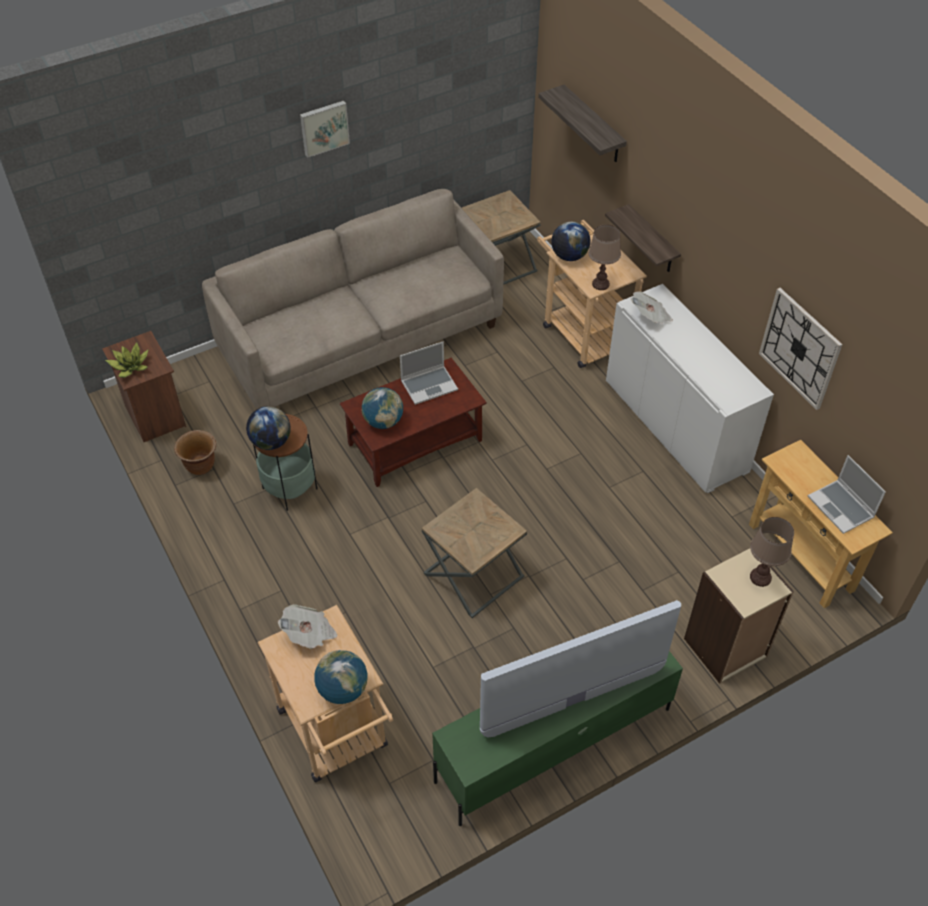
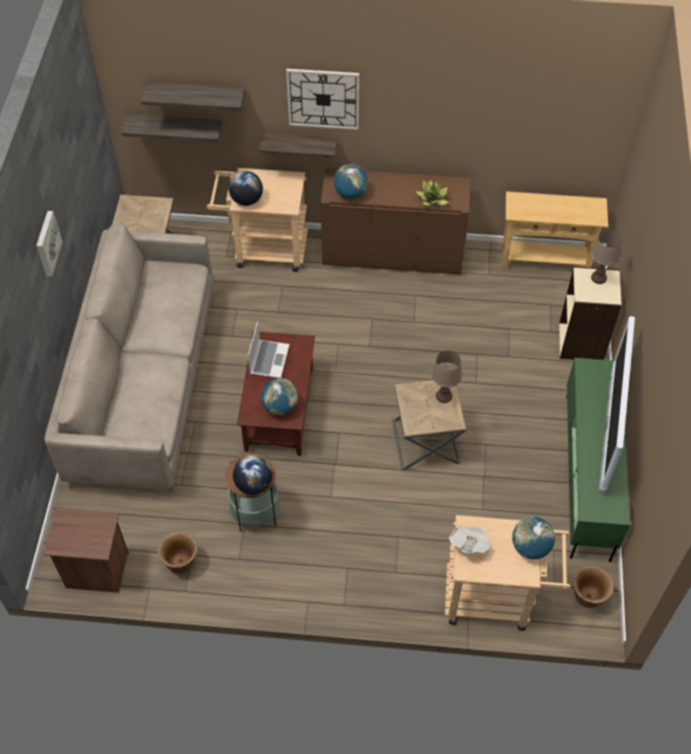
camera: 55 degrees left, 5 degrees up
(130, 367) = (86, 543): potted plant -> potted plant (432, 199)
(398, 825) = (588, 597): none -> brown planter
(573, 151) = (176, 127): none -> shelf
(600, 284) = (290, 200): brown table lamp -> brown table lamp (443, 396)
(650, 317) = (350, 193): newspaper -> globe
(675, 426) = (392, 254): white cabinet -> brown cabinet
(800, 348) = (483, 134): wall clock -> wall clock (323, 98)
(841, 508) = (572, 208): laptop -> none

